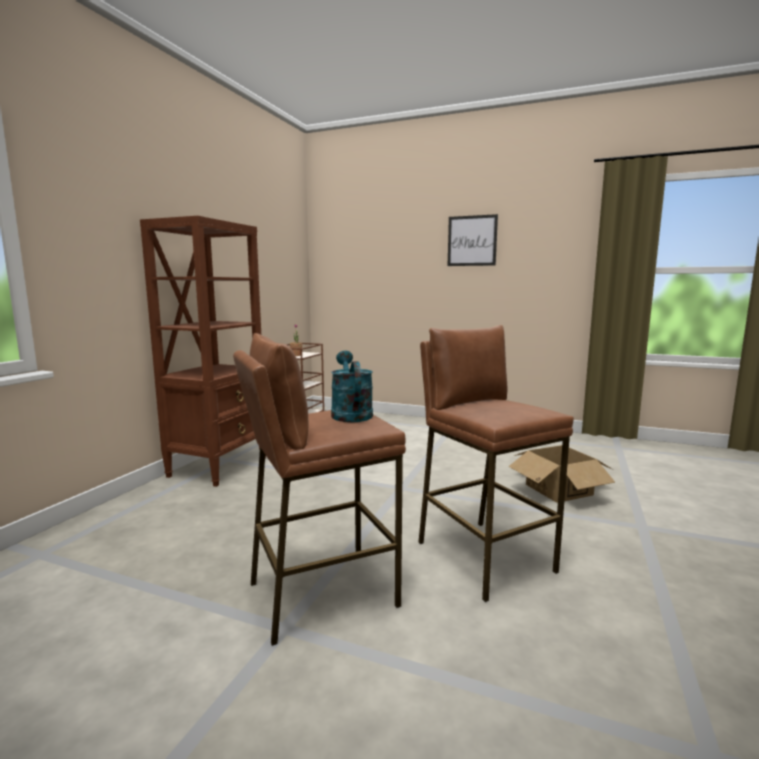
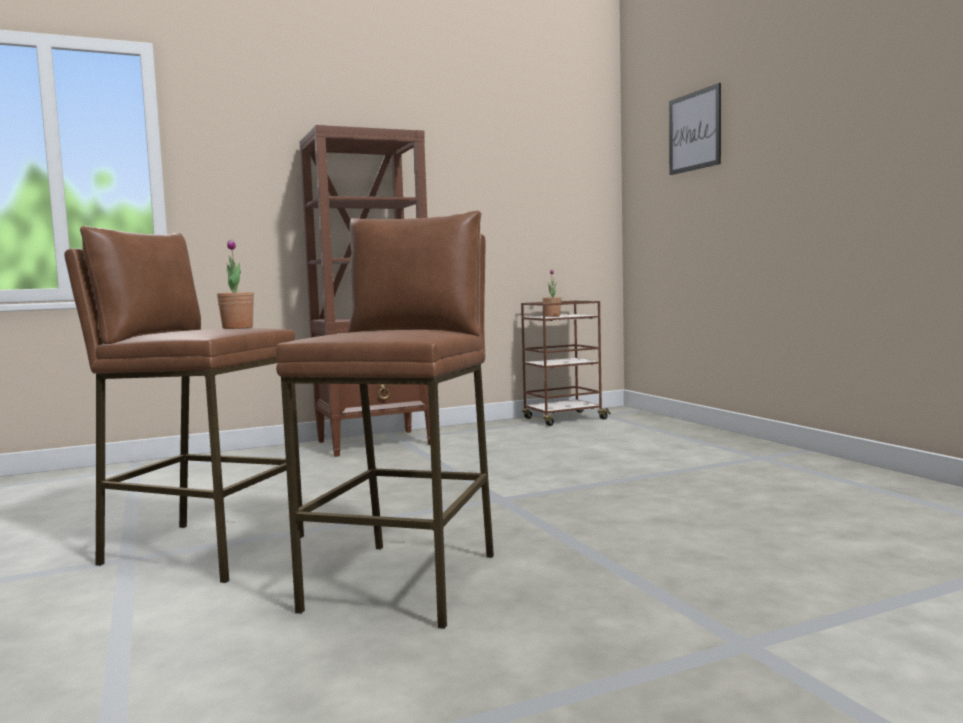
camera: 45 degrees right, 5 degrees down
(350, 413) = (237, 328): turquoise watering can -> potted plant
(472, 241) = (826, 97): picture -> picture (694, 131)
(558, 489) = (730, 560): cardboard box -> none

